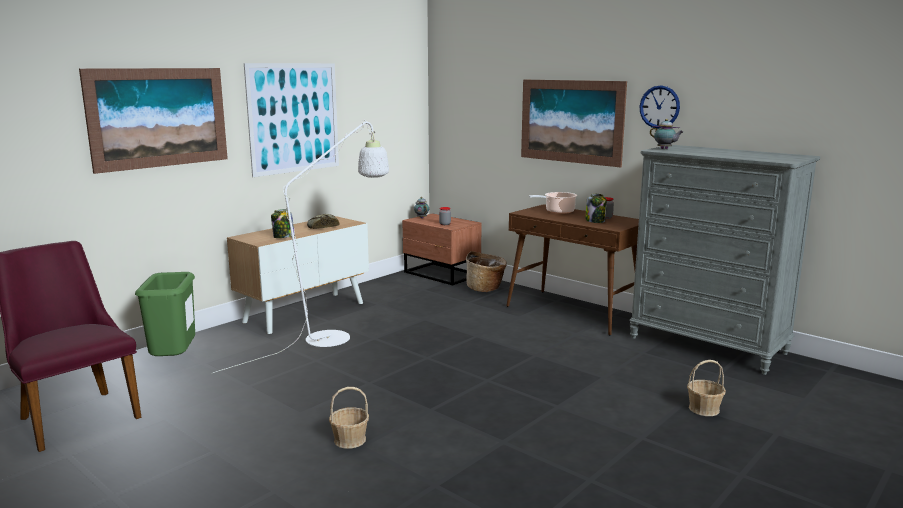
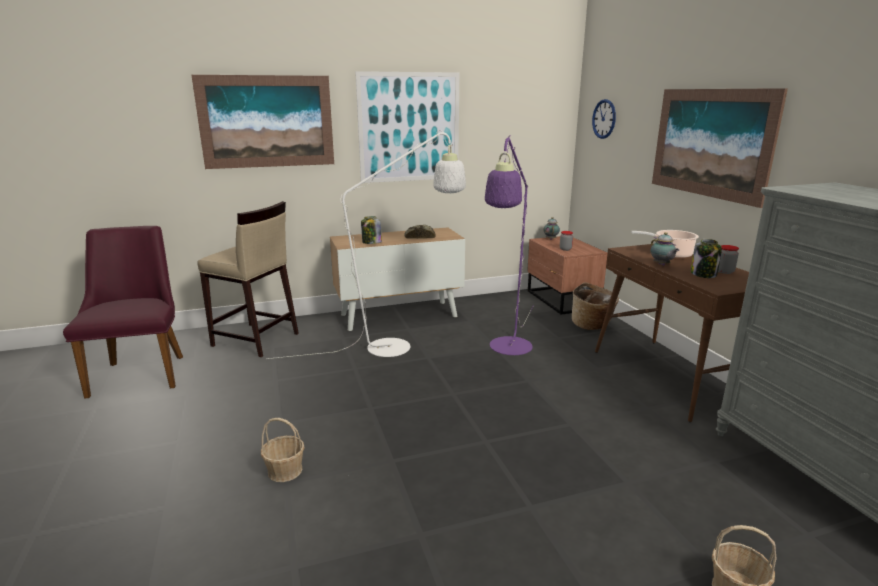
camera: 30 degrees right, 5 degrees up
(175, 361) = (255, 340): green trash can -> beige stool
(438, 319) = (508, 350): none -> purple floor lamp
(659, 107) = (828, 126): wall clock -> wall clock (604, 119)
(665, 149) = (806, 188): teapot -> teapot (661, 265)

